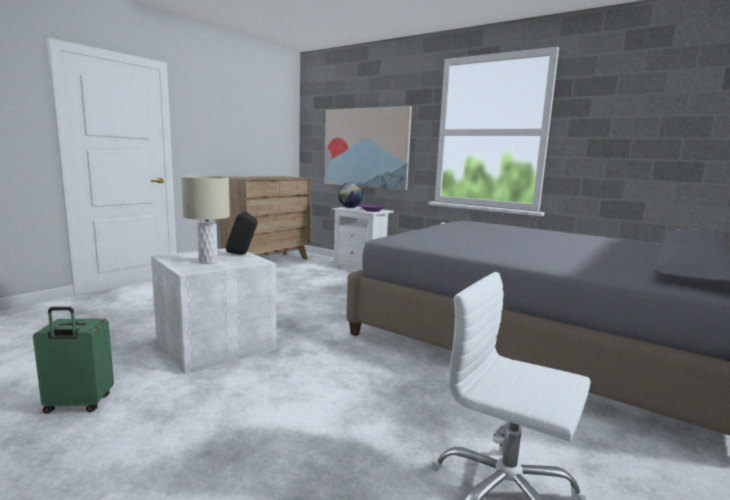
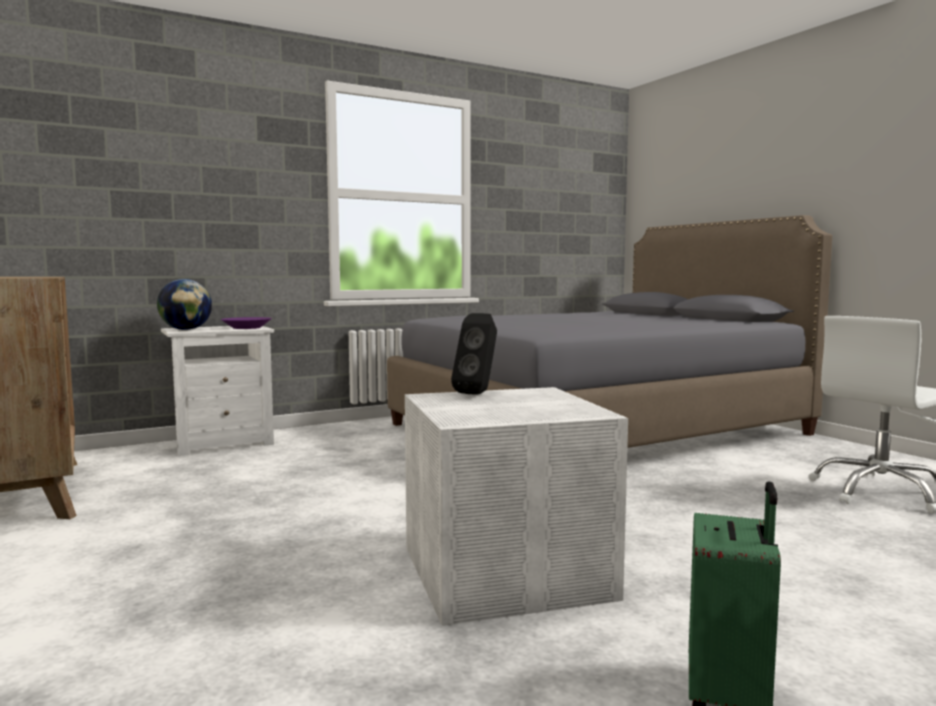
camera: 65 degrees left, 5 degrees down
(208, 262) = (528, 406): beige table lamp -> none
(365, 148) = (176, 213): picture -> none

